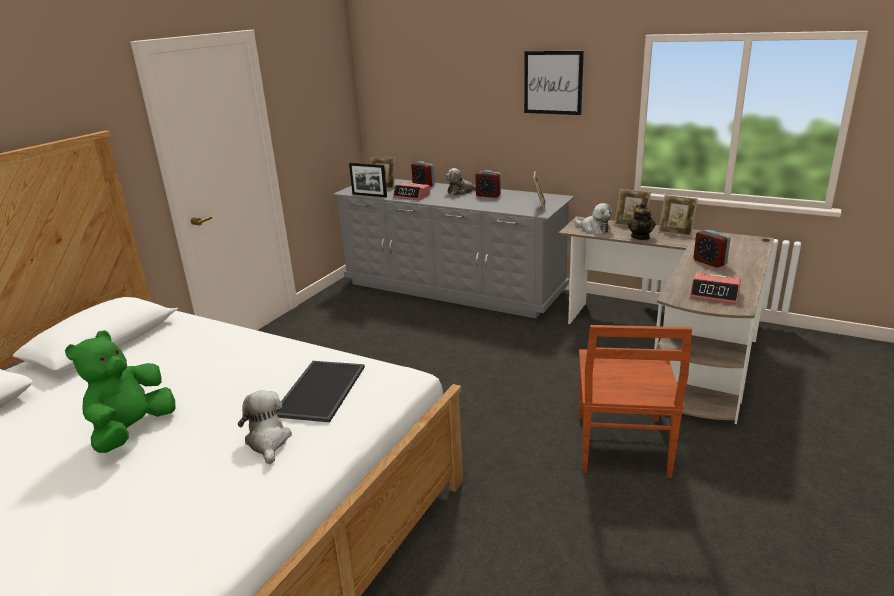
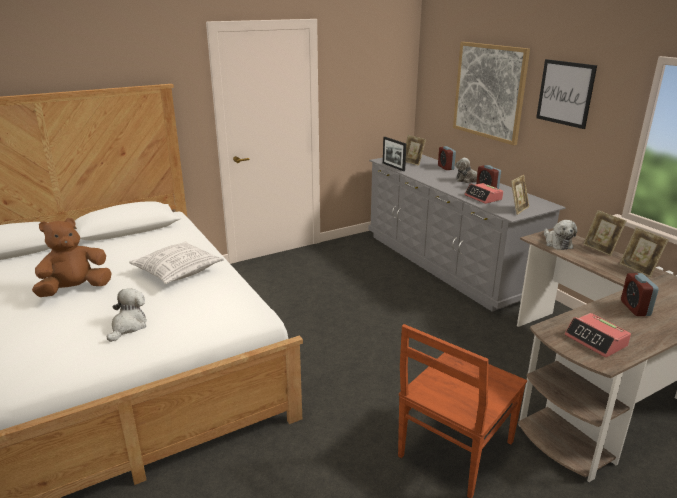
camera: 30 degrees right, 0 degrees up
(132, 431) = (75, 290): green plush toy -> brown plush toy
(248, 366) = (178, 272): none -> pillow
(319, 390) = (195, 304): tray -> none
(412, 196) = (424, 175): alarm clock -> alarm clock (483, 198)
(460, 93) = (489, 91): none -> picture
(640, 237) = (594, 263): teapot -> none

